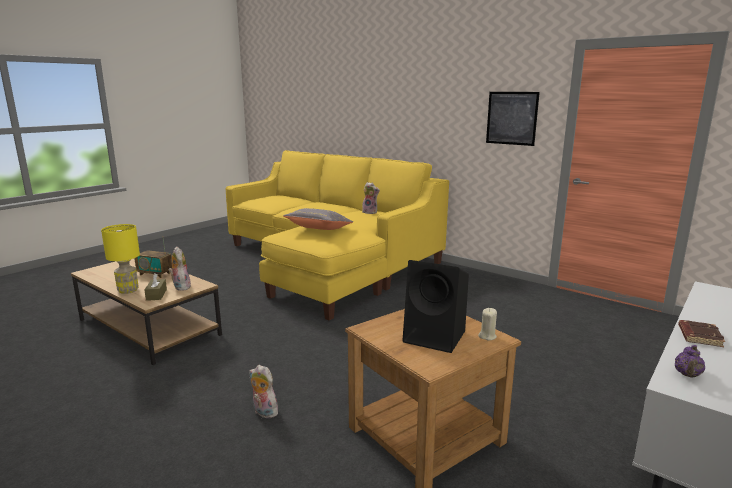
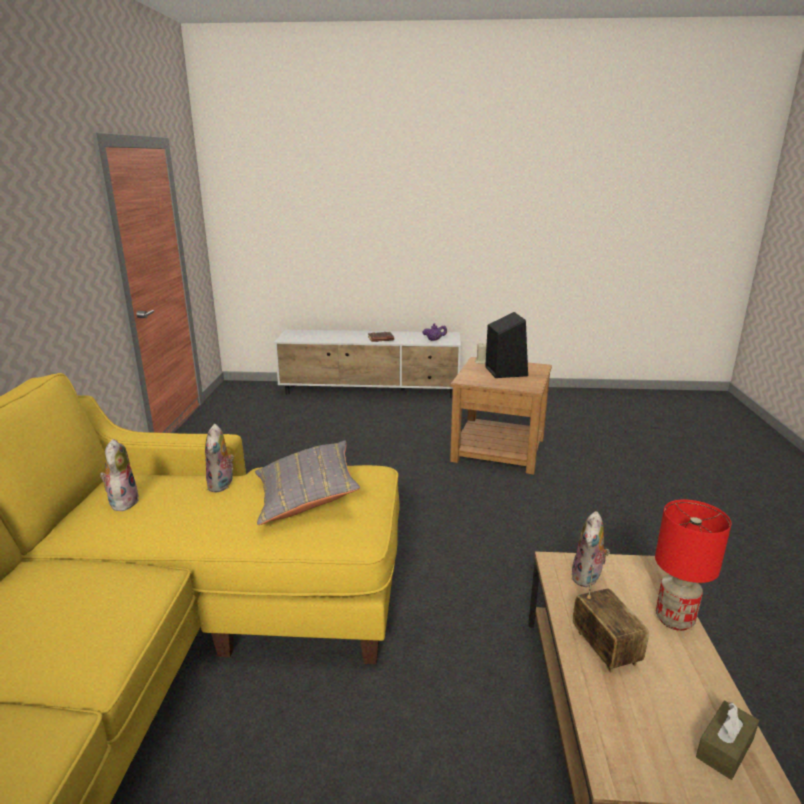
camera: 125 degrees left, 5 degrees up
(128, 291) = (674, 619): yellow table lamp -> red table lamp
(156, 295) = (633, 580): brown tissue box -> brown tissue box (725, 748)
(263, 412) = (578, 512): plush toy -> plush toy (222, 485)
(511, 118) = (70, 254): picture -> none

